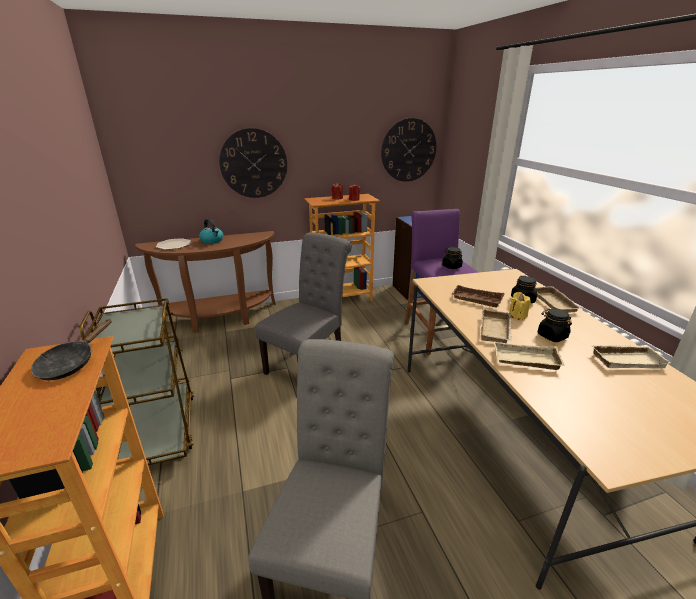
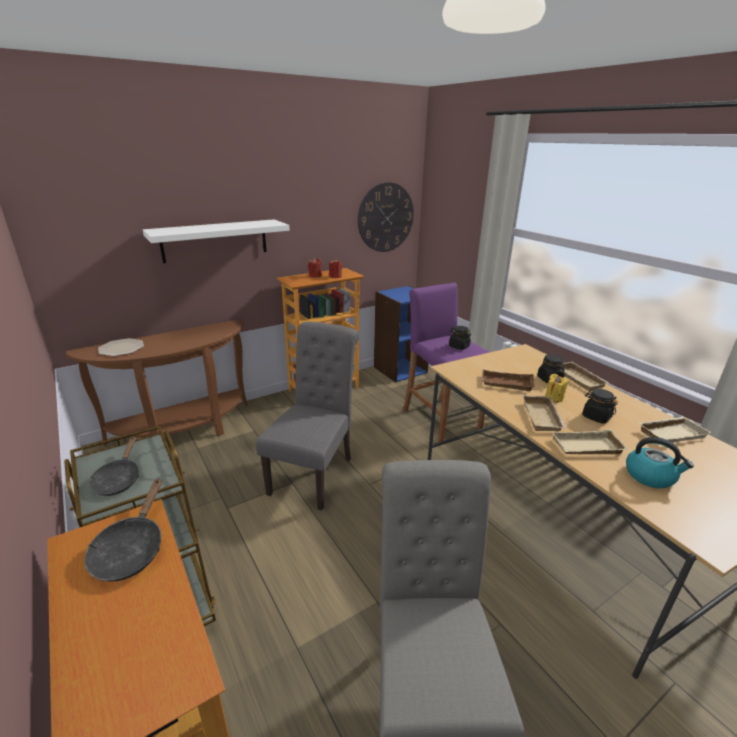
camera: 15 degrees left, 0 degrees up
(122, 331) = (118, 479): none -> black frying pan
(212, 241) = (171, 338): kettle -> kettle (650, 476)
(254, 163) = (215, 240): wall clock -> white shelf

